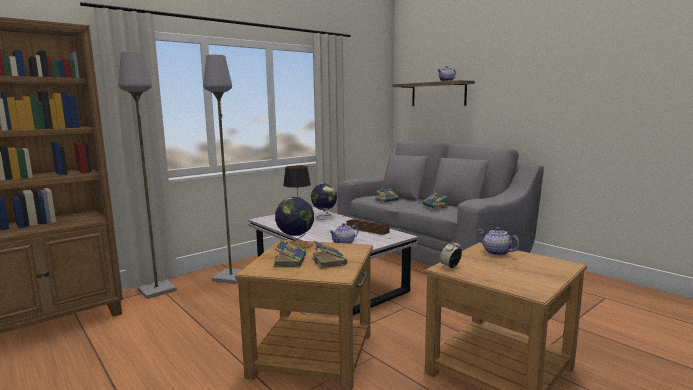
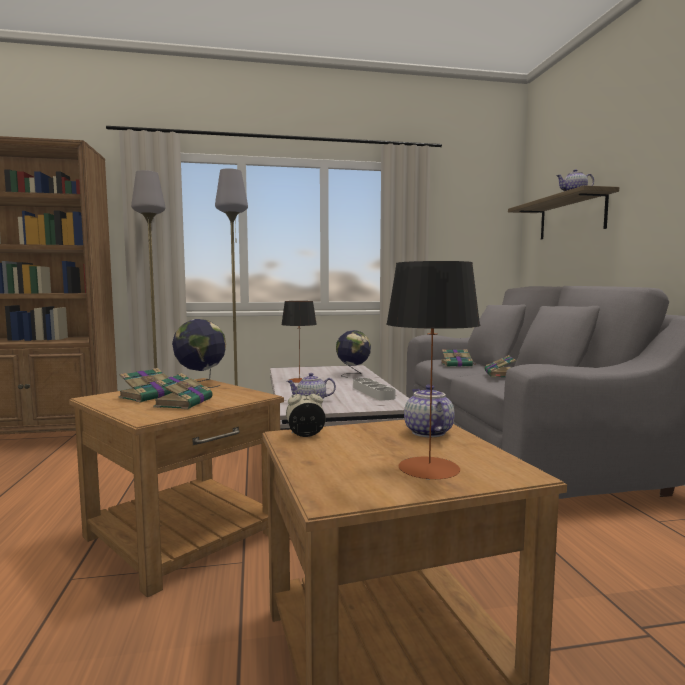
camera: 30 degrees right, 5 degrees down
(367, 229) = (373, 392): brown tray -> grey tray
(536, 270) = (429, 468): none -> table lamp

